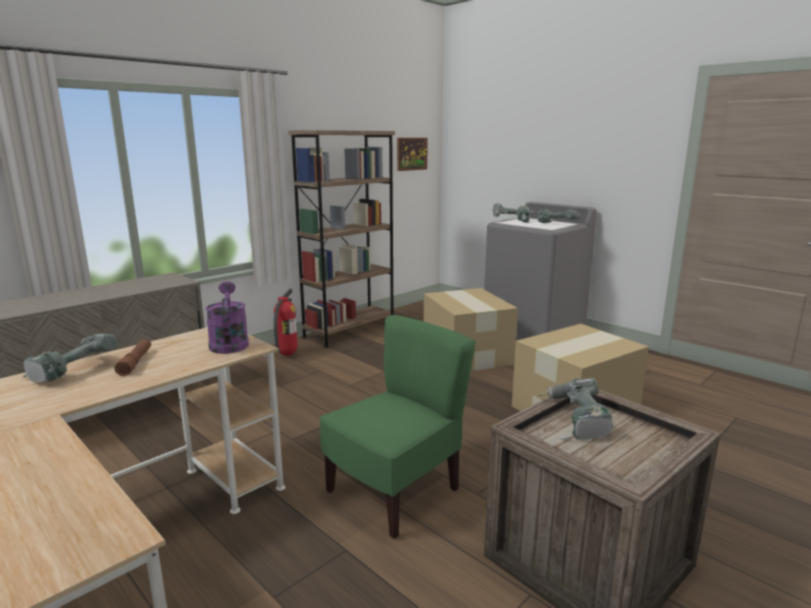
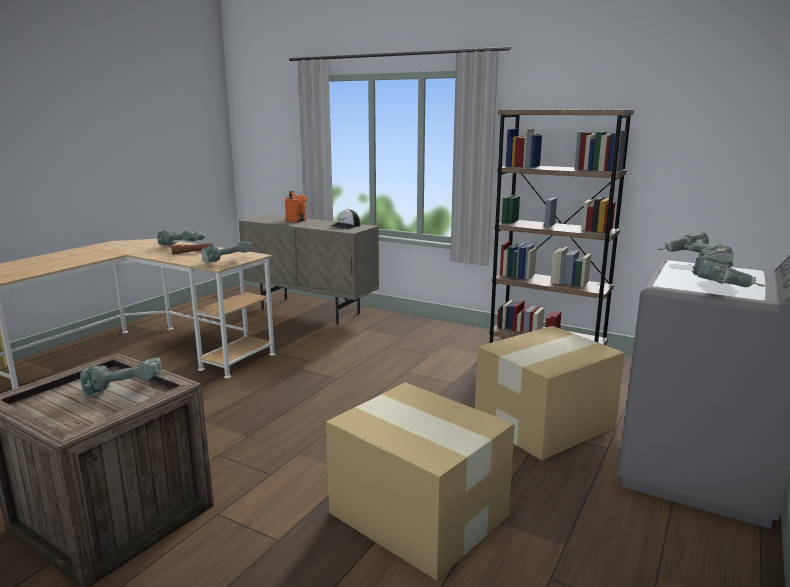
camera: 75 degrees right, 0 degrees up
(59, 297) = (297, 221): none -> orange watering can
(150, 282) = (345, 226): none -> cap
(229, 343) = (227, 261): purple watering can -> power drill
(287, 354) = (455, 336): fire extinguisher -> none
(395, 492) = (222, 417): green chair -> none
(412, 154) = (733, 144): picture -> none

